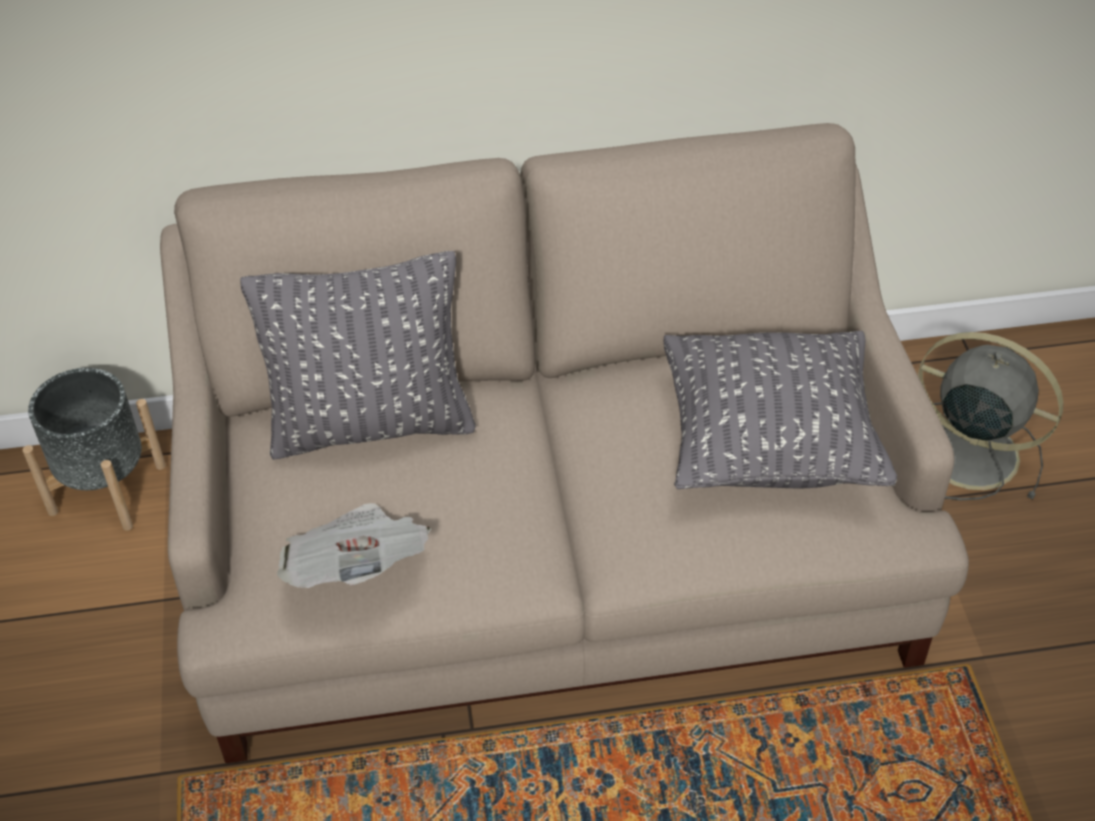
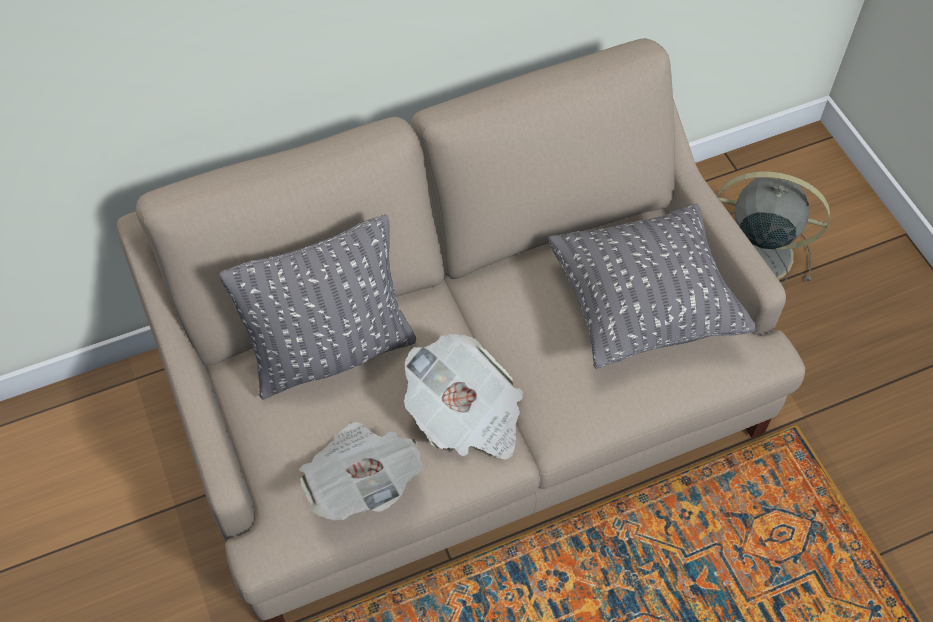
camera: 15 degrees left, 10 degrees up
(107, 488) = (96, 420): grey planter -> none
(510, 526) = (466, 416): none -> newspaper

